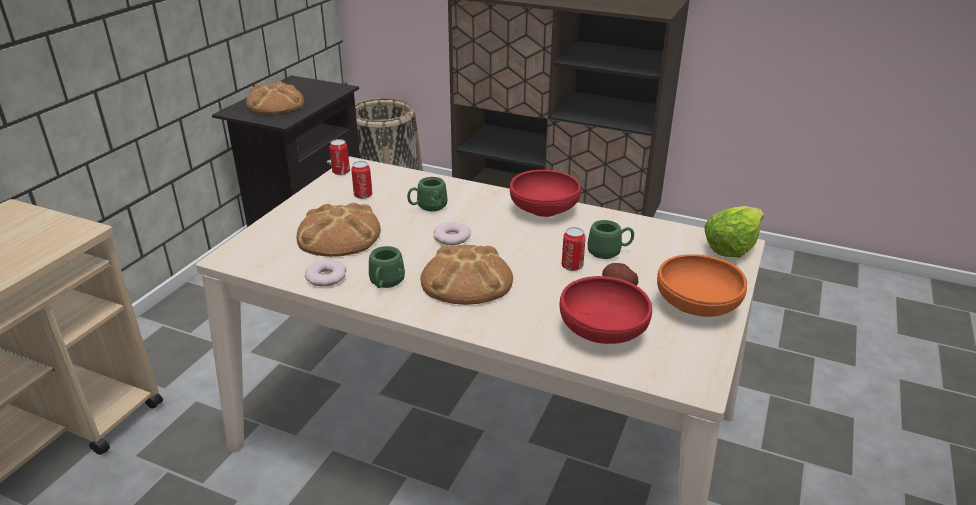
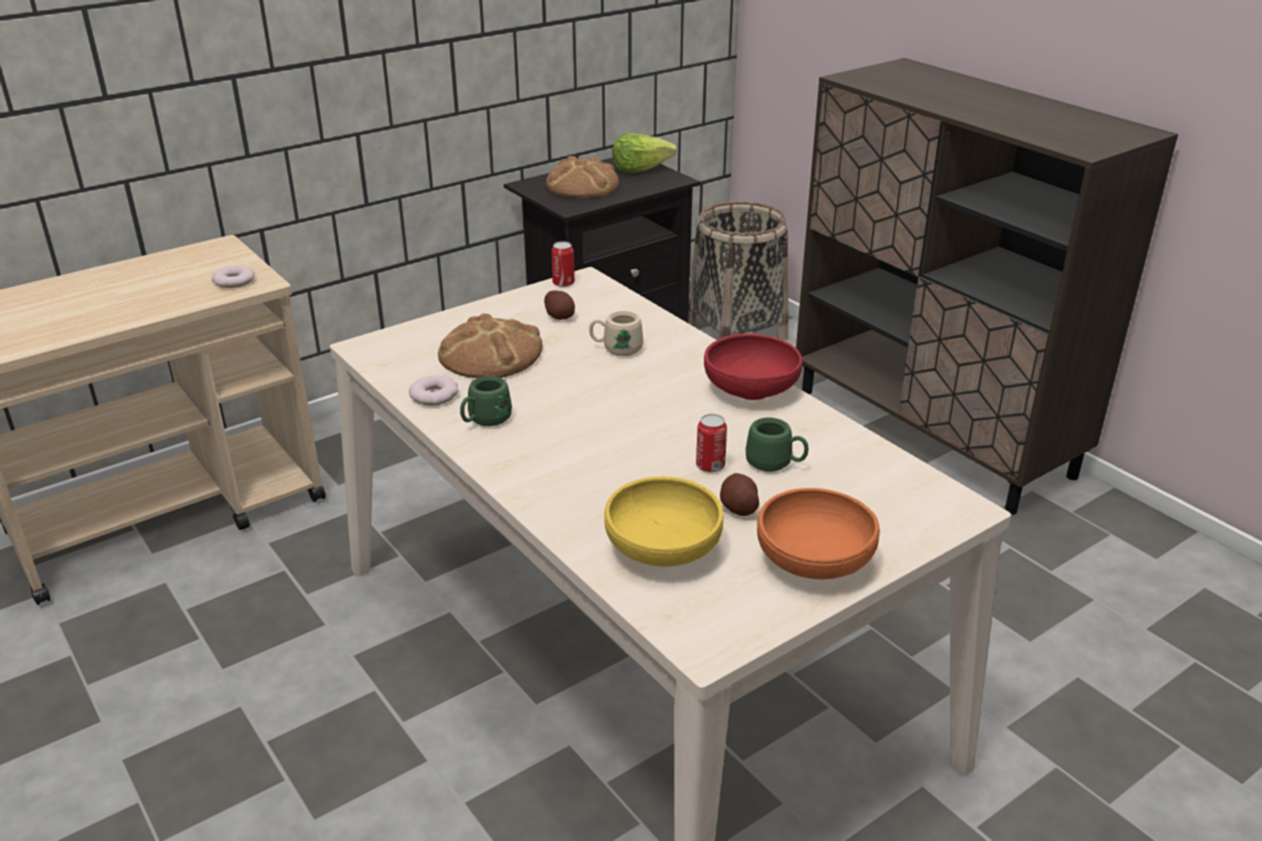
camera: 30 degrees right, 0 degrees up
(363, 195) = (560, 316): can -> potato
(427, 207) = (616, 349): green mug -> beige mug
(452, 237) = (607, 391): donut -> donut (234, 281)
(466, 280) = (573, 443): bread -> none
(602, 330) = (663, 549): red bowl -> yellow bowl
(731, 246) = (951, 507): lettuce -> lettuce (640, 169)

